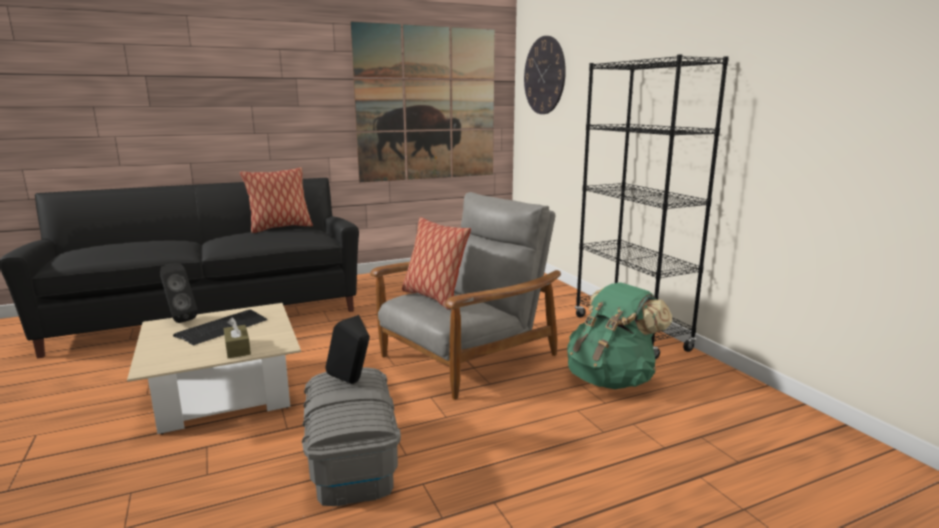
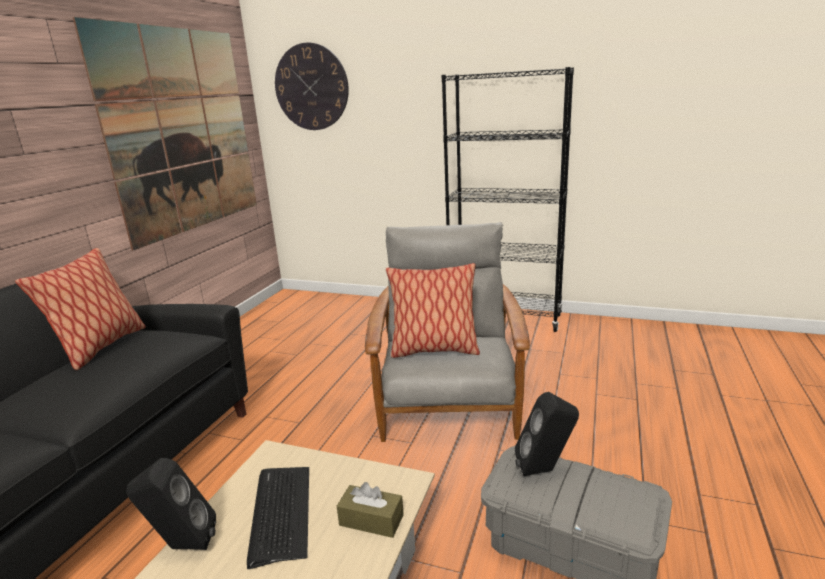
camera: 45 degrees left, 5 degrees up
(611, 379) = (565, 359): green backpack -> none

